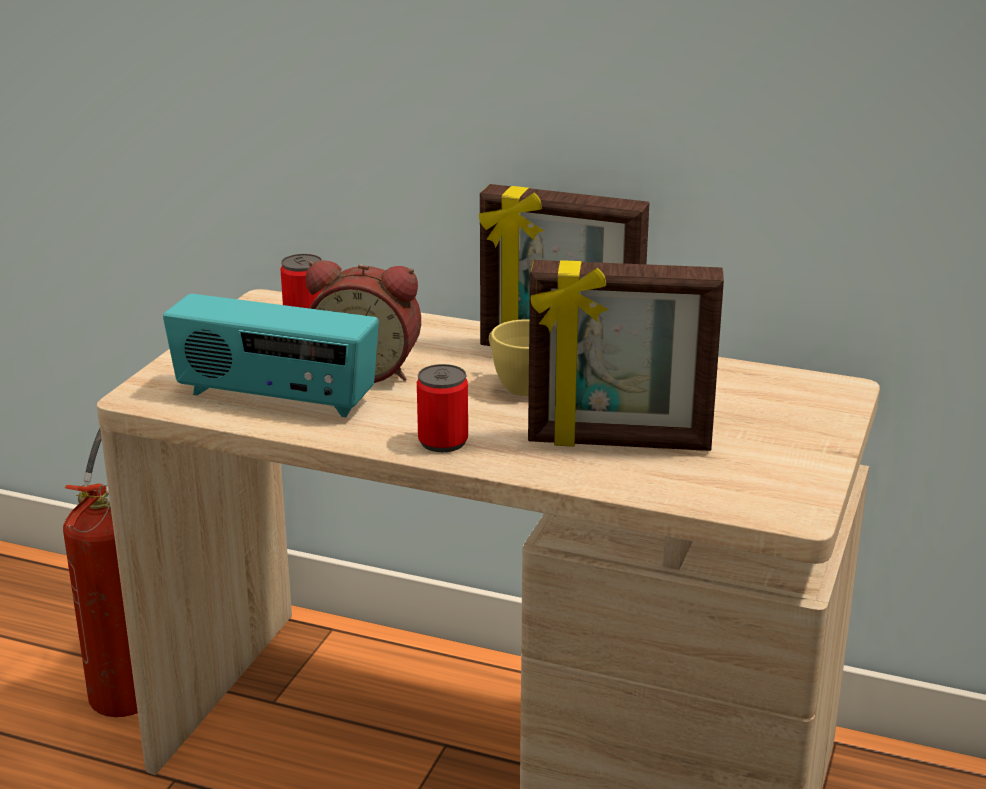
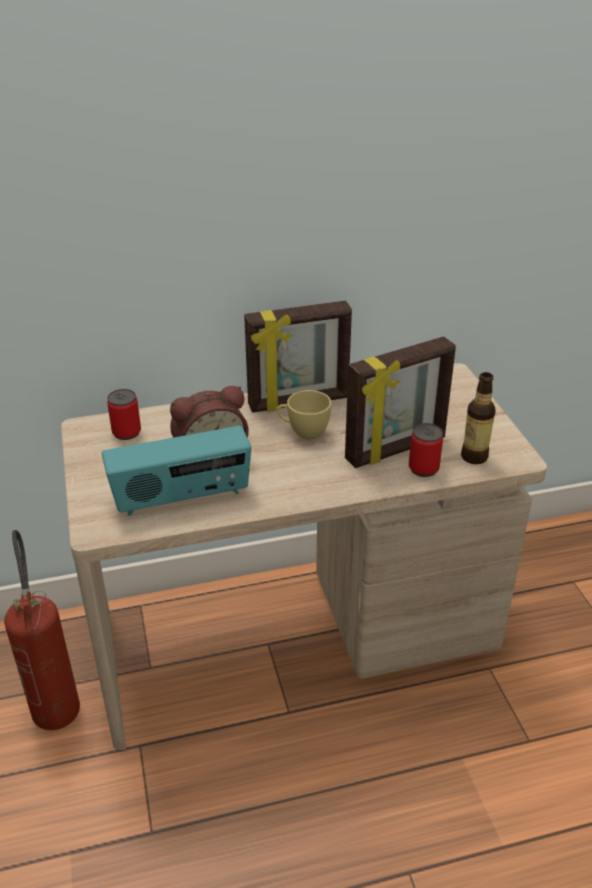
camera: 35 degrees left, 10 degrees up
(443, 441) = (311, 487): can -> can (423, 468)
(725, 488) = (474, 457): none -> bottle

